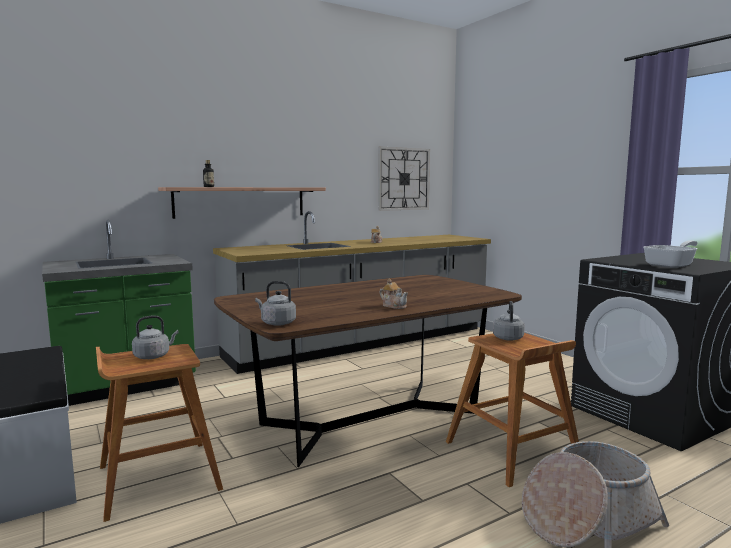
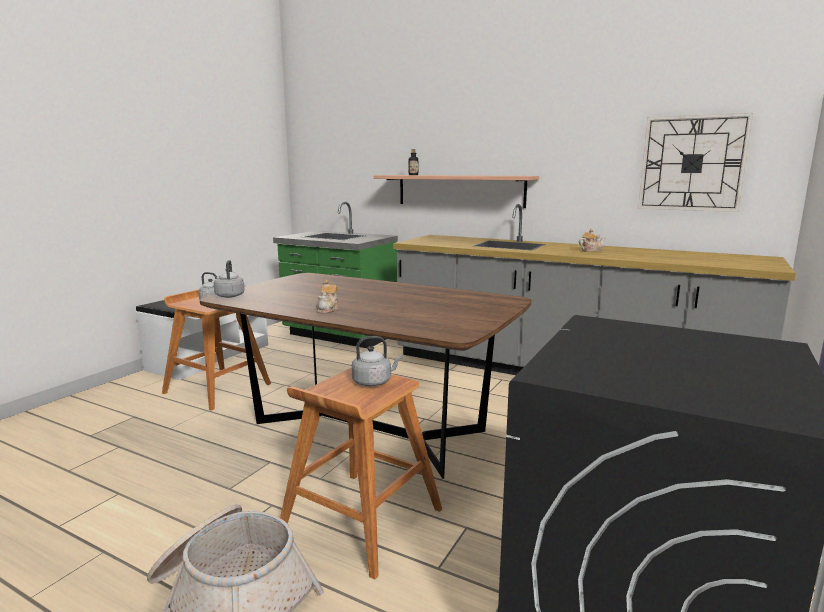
camera: 60 degrees right, 5 degrees up
(672, 265) = (614, 362): frying pan -> none

